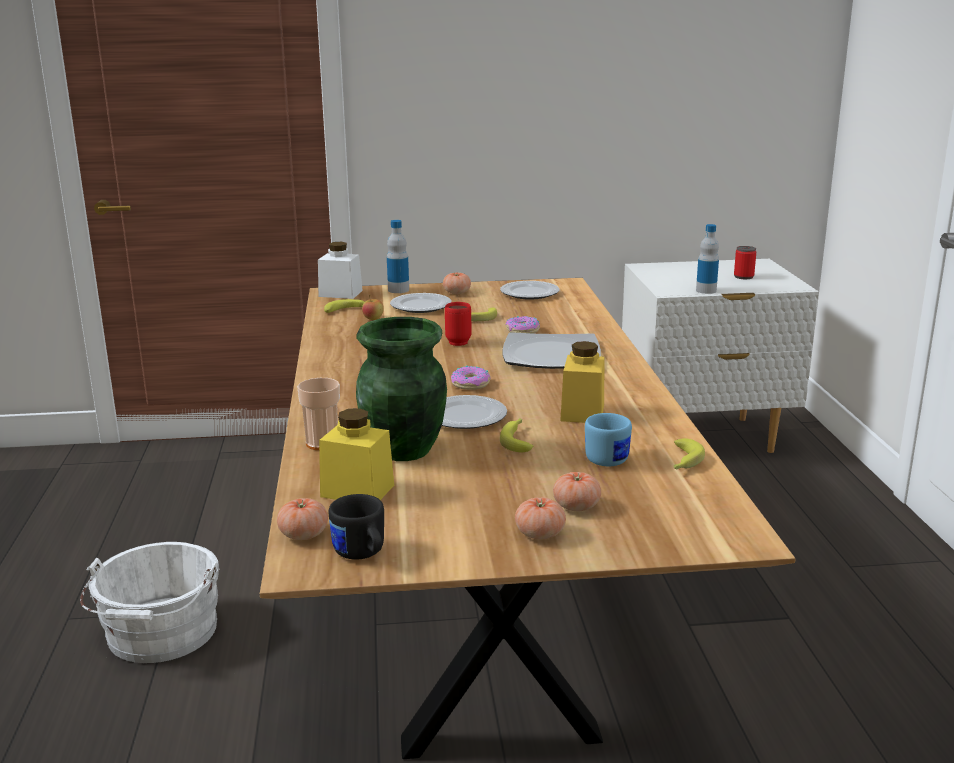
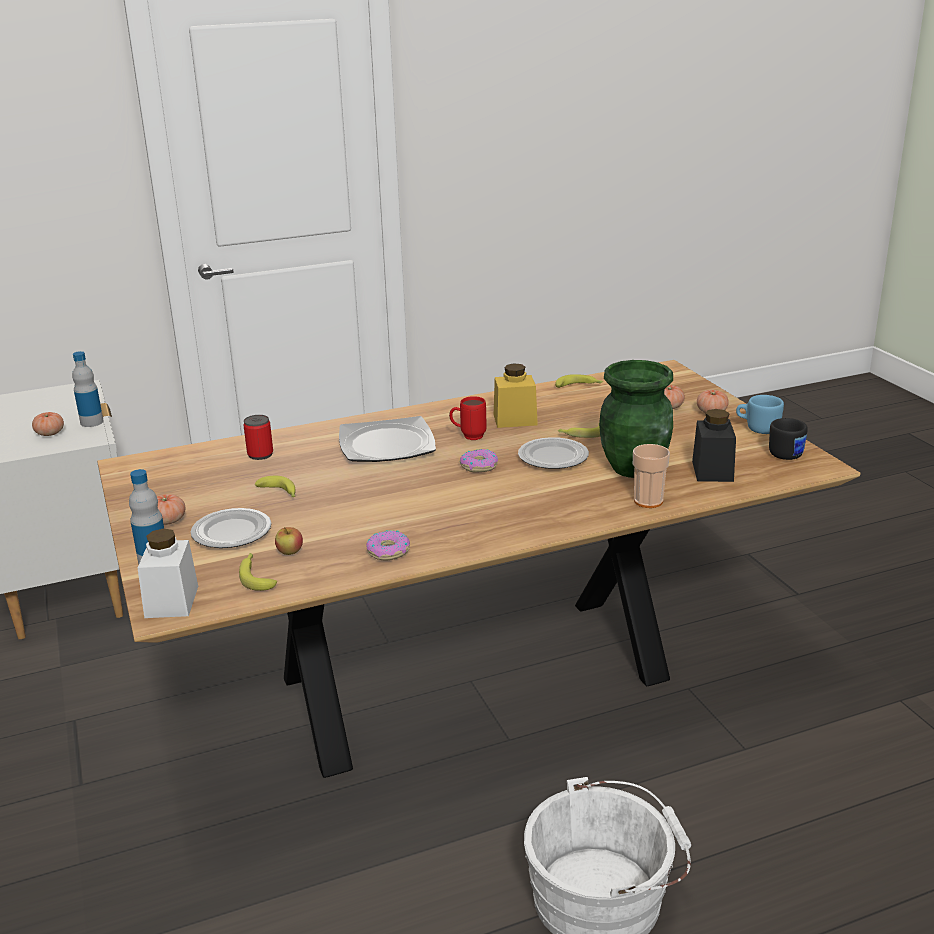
camera: 105 degrees left, 5 degrees up
(303, 534) = (787, 475): tomato -> tomato (50, 433)
(357, 491) = (712, 471): yellow jar -> black jar
(460, 341) = (359, 489): red mug -> red mug (468, 436)
(522, 331) = (316, 465): donut -> donut (388, 552)
(529, 293) = (171, 479): plate -> none
(611, 458) = (589, 404): blue mug -> blue mug (757, 428)
(743, 277) = (37, 409): can -> can (260, 455)

